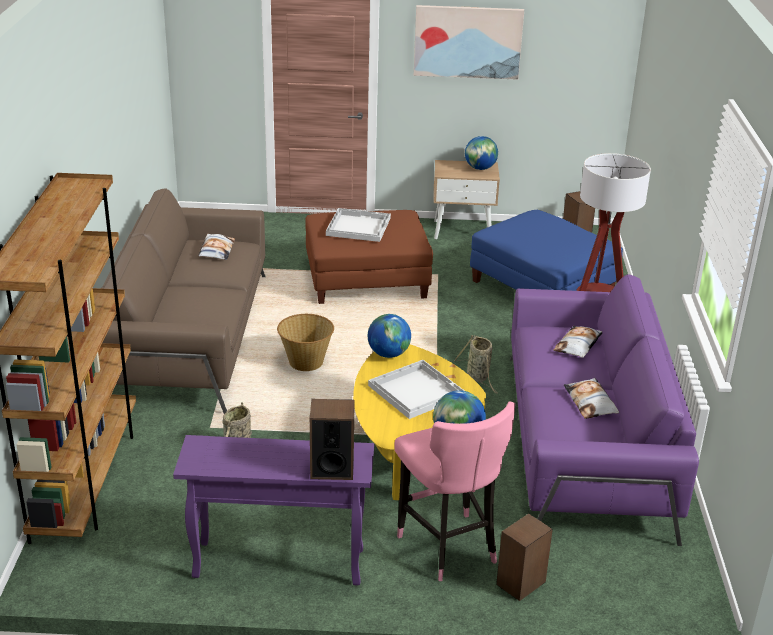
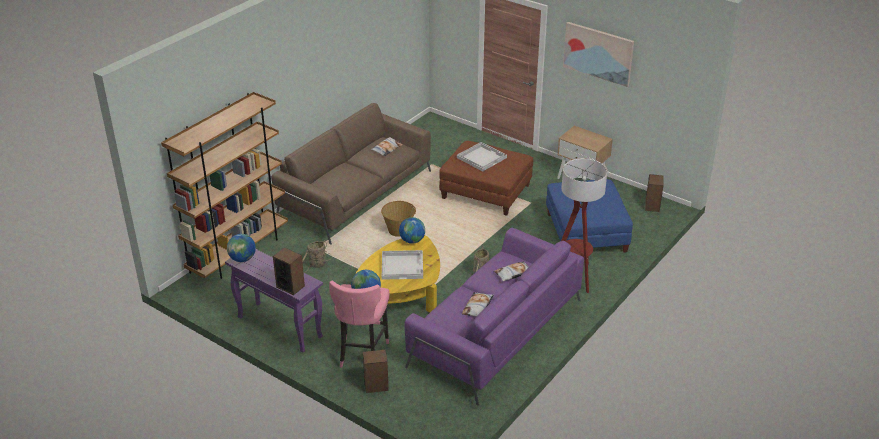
camera: 35 degrees right, 5 degrees up
(480, 168) = (595, 140): globe -> globe (242, 259)

